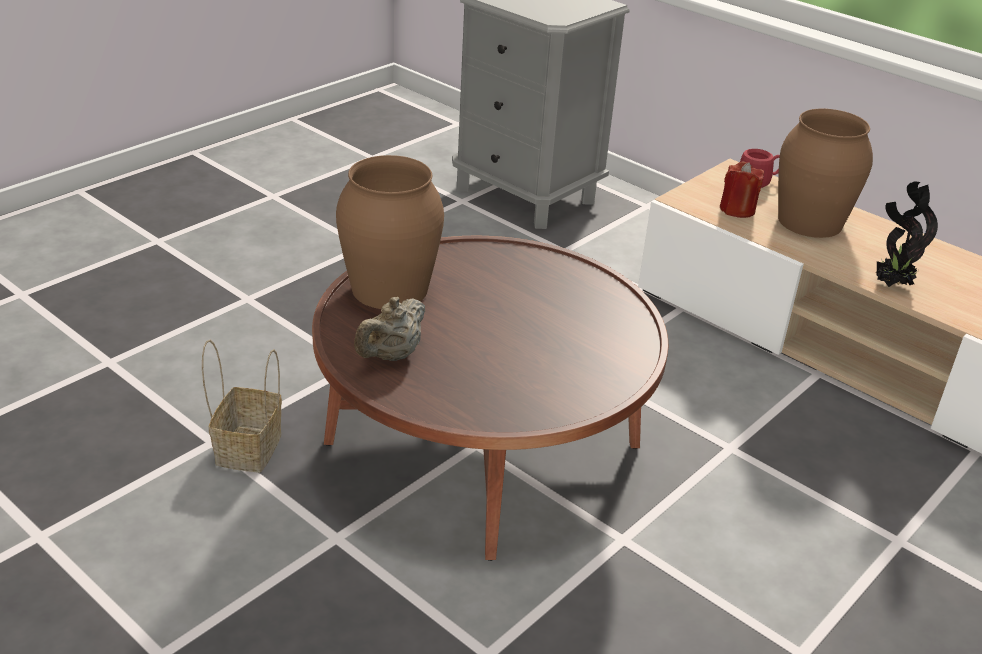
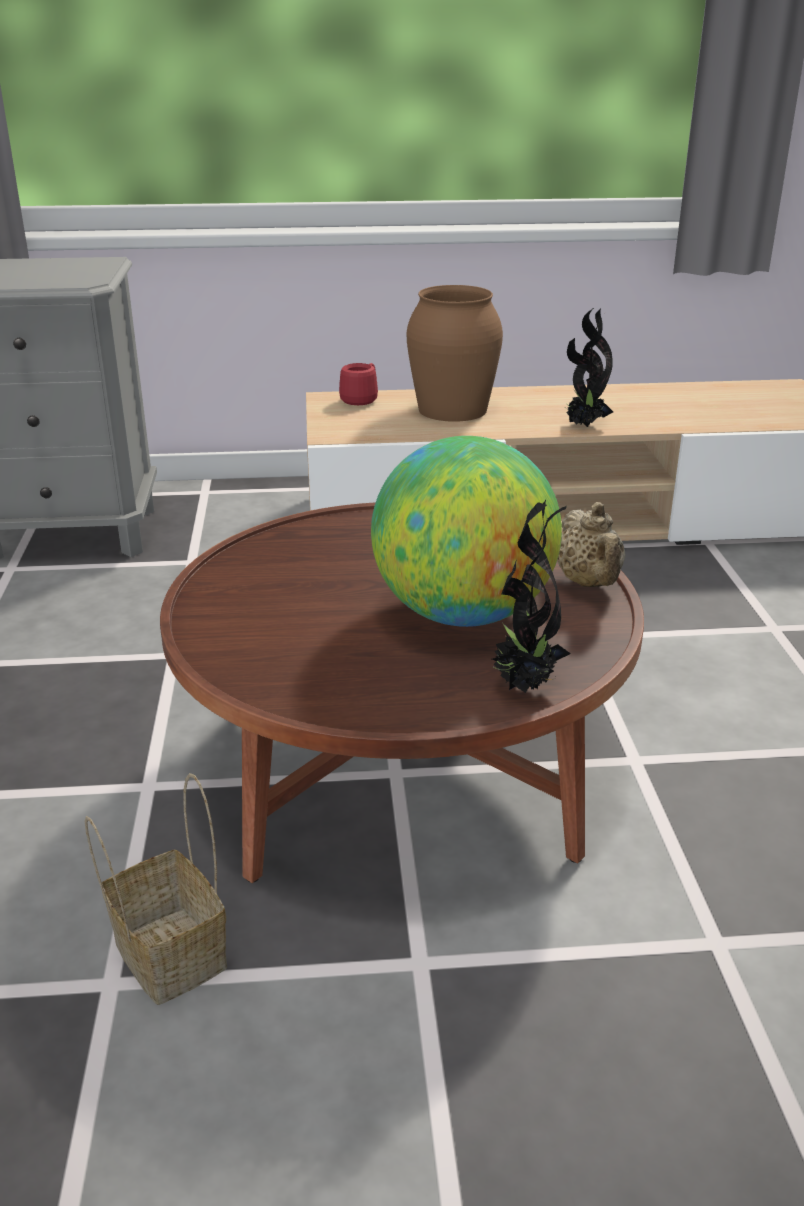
camera: 45 degrees left, 5 degrees down
(390, 288) = (245, 623): brown vase -> none
(391, 355) = (369, 682): beige teapot -> beige teapot (589, 583)
(453, 408) = (525, 686): none -> potted plant
(507, 353) = (463, 614): none -> globe
(737, 209) = (387, 424): red candle -> none

